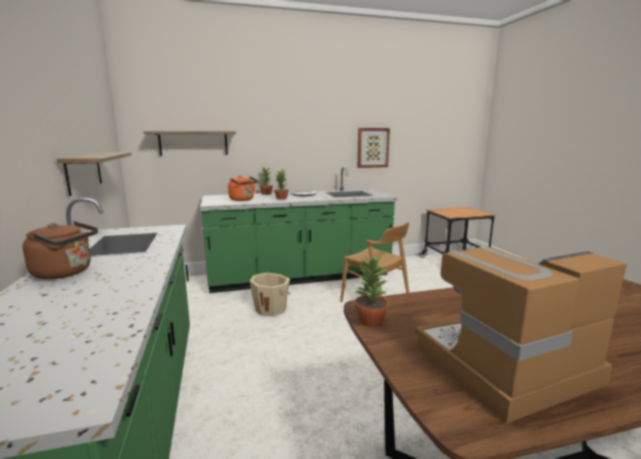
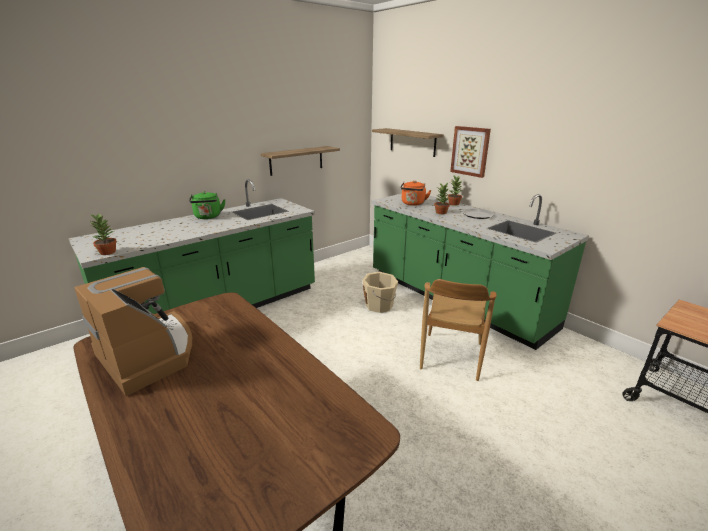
camera: 65 degrees right, 10 degrees up
(66, 273) = (208, 217): brown kettle -> green kettle
(370, 321) = (205, 304): potted plant -> potted plant (107, 252)
(372, 147) = (603, 176): picture -> picture (470, 151)

